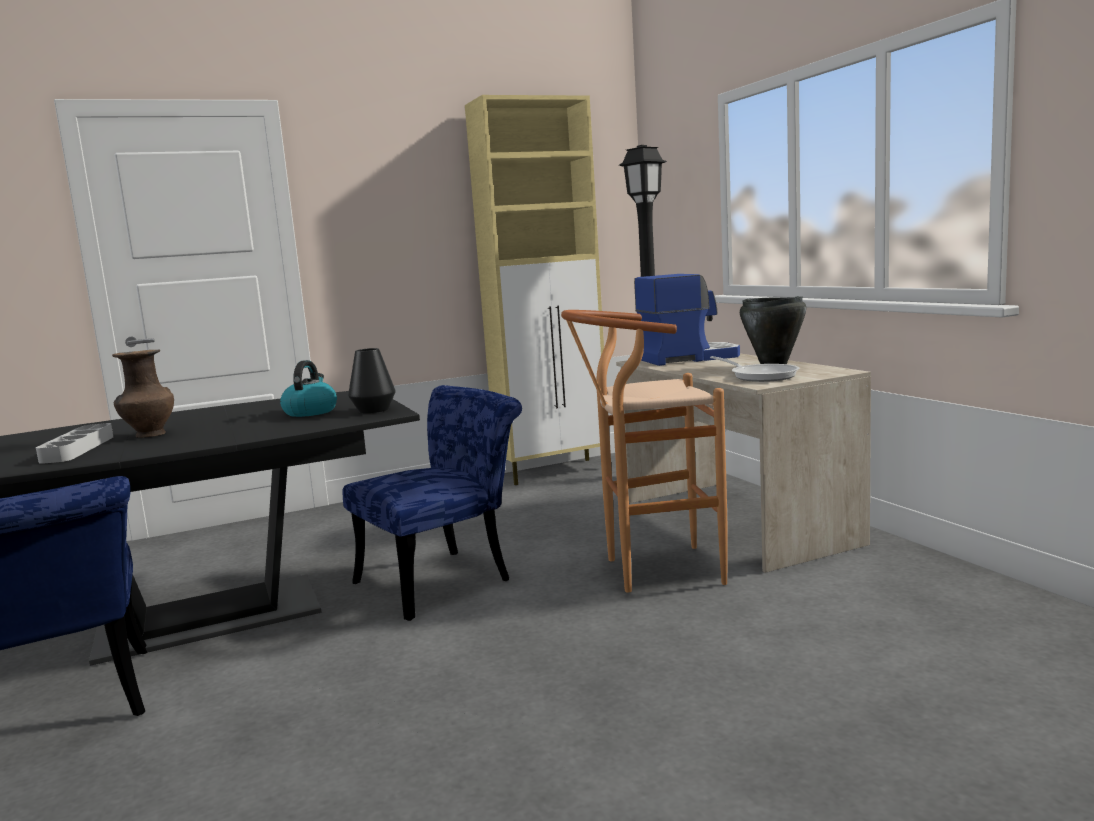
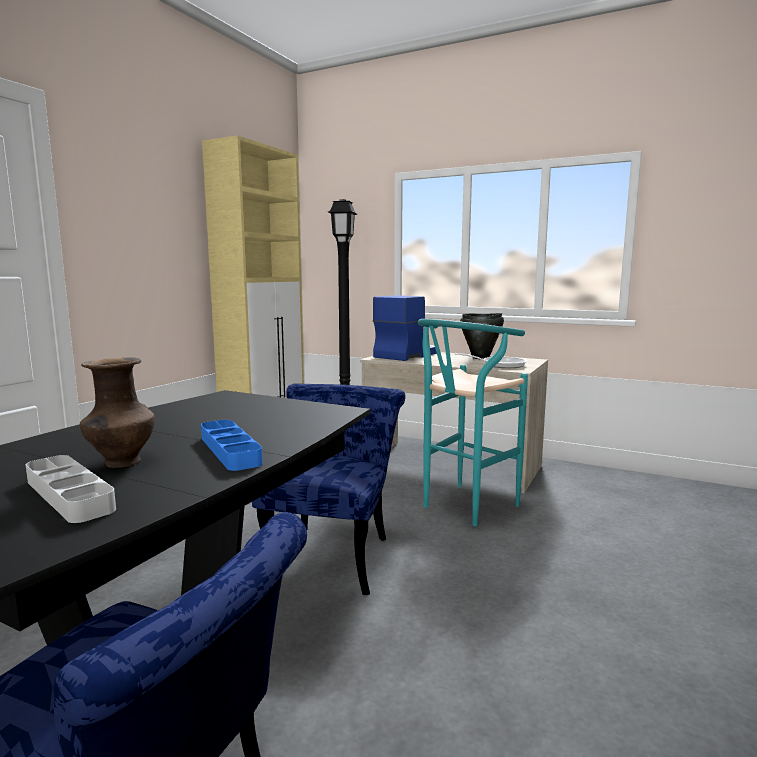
camera: 40 degrees left, 0 degrees up
(220, 435) = (230, 450): none -> blue tray
(310, 412) = (247, 416): kettle -> none
(374, 410) = (312, 409): black vase -> none
(651, 571) = (463, 508): brown stool -> turquoise stool

